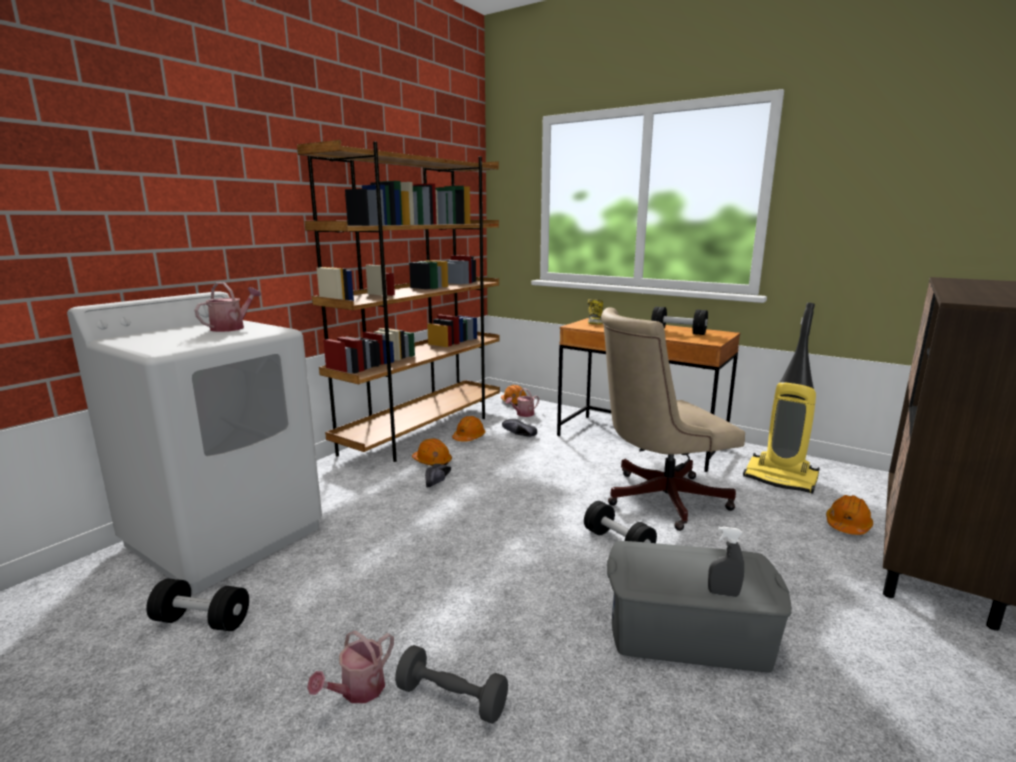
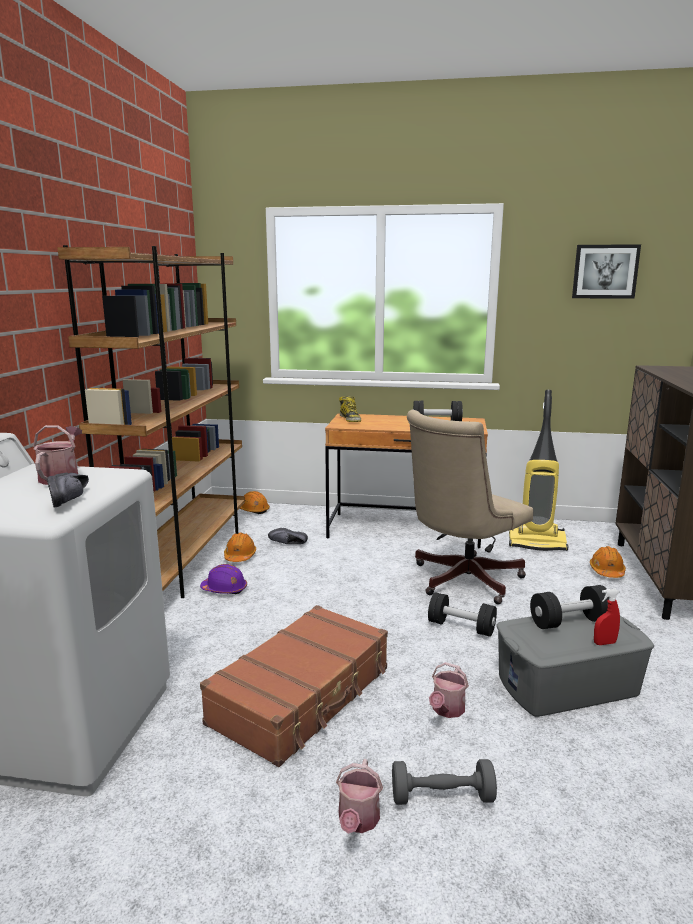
camera: 25 degrees left, 0 degrees up
(202, 621) = (130, 819): black dumbbell -> black dumbbell (569, 622)
(413, 565) = (302, 696): none -> brown suitcase
(432, 461) = (224, 589): orange hard hat -> purple hard hat
(438, 482) = (251, 609): black shoe -> black shoe (71, 500)
(523, 414) = (274, 521): watering can -> watering can (446, 710)
(723, 593) = (604, 643): grey spray bottle -> red spray bottle
(912, 162) = (605, 271): none -> picture

